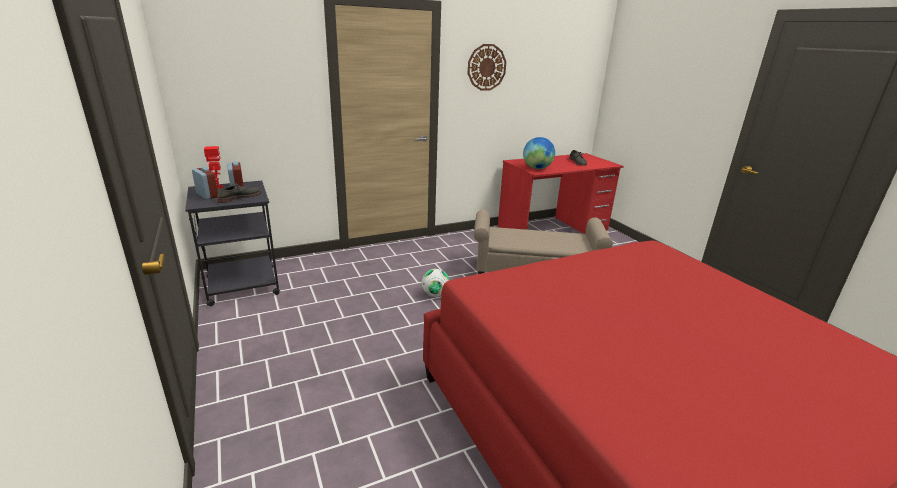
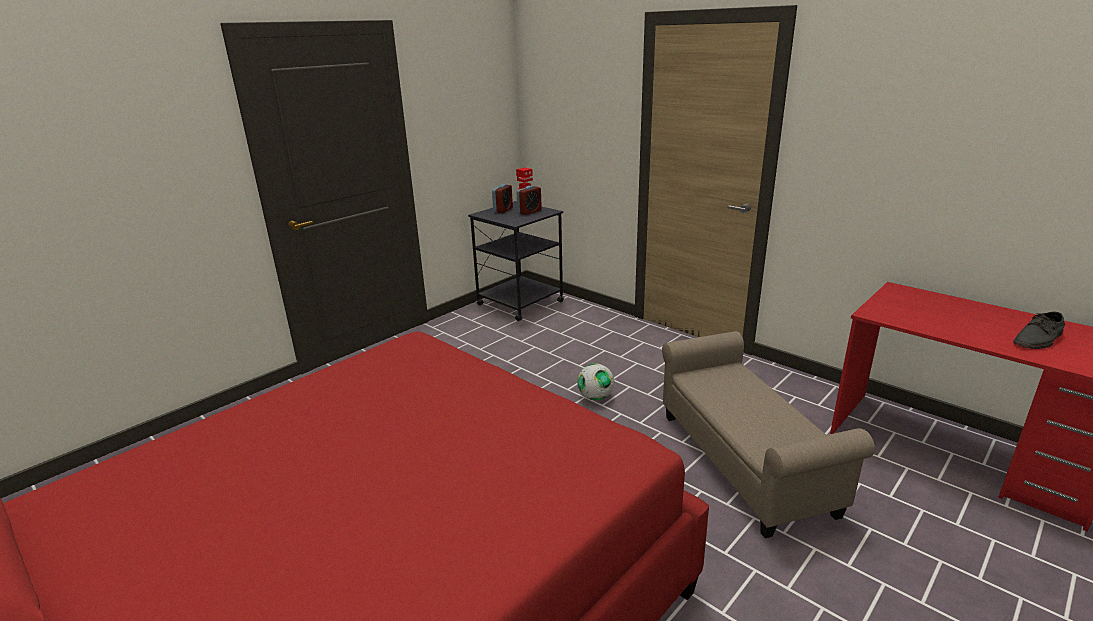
camera: 70 degrees right, 0 degrees up
(239, 197) = (511, 218): grey shoe -> none
(486, 67) = (873, 111): wall clock -> none
(537, 168) = (896, 311): globe -> none

